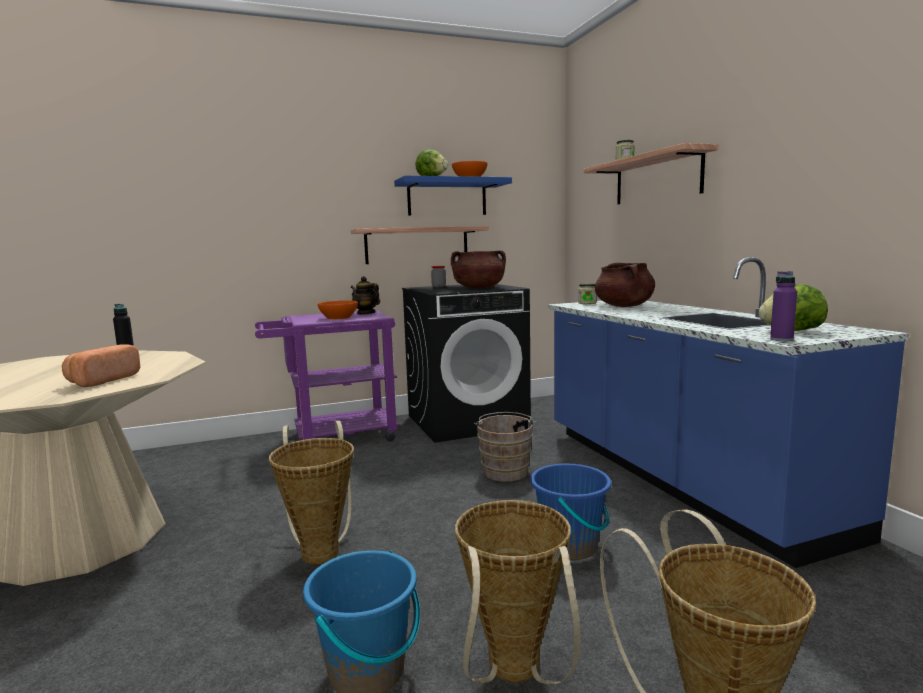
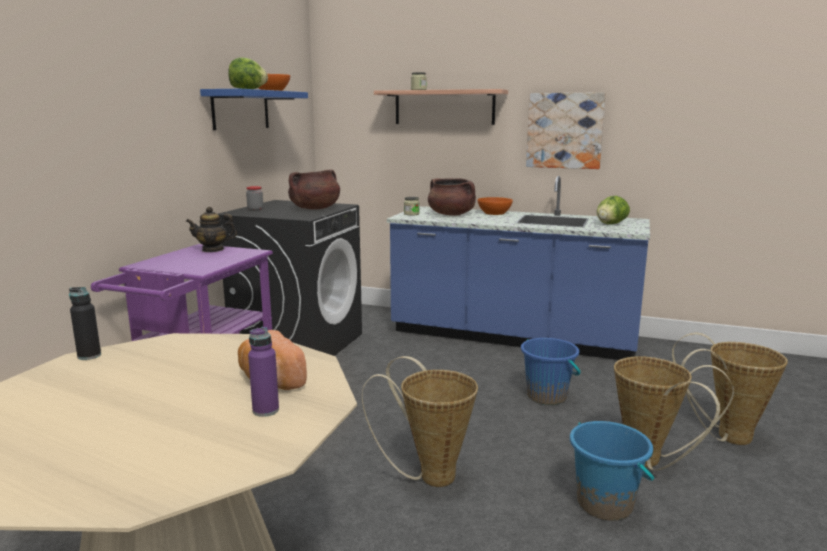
camera: 50 degrees left, 5 degrees up
(338, 318) = (211, 259): orange bowl -> orange bowl (494, 213)
(417, 245) = (221, 164): shelf -> none
(505, 470) = (416, 370): brown bucket -> none
(781, 339) = (631, 231): purple bottle -> purple bottle (265, 410)
(783, 191) = (565, 130): none -> picture

